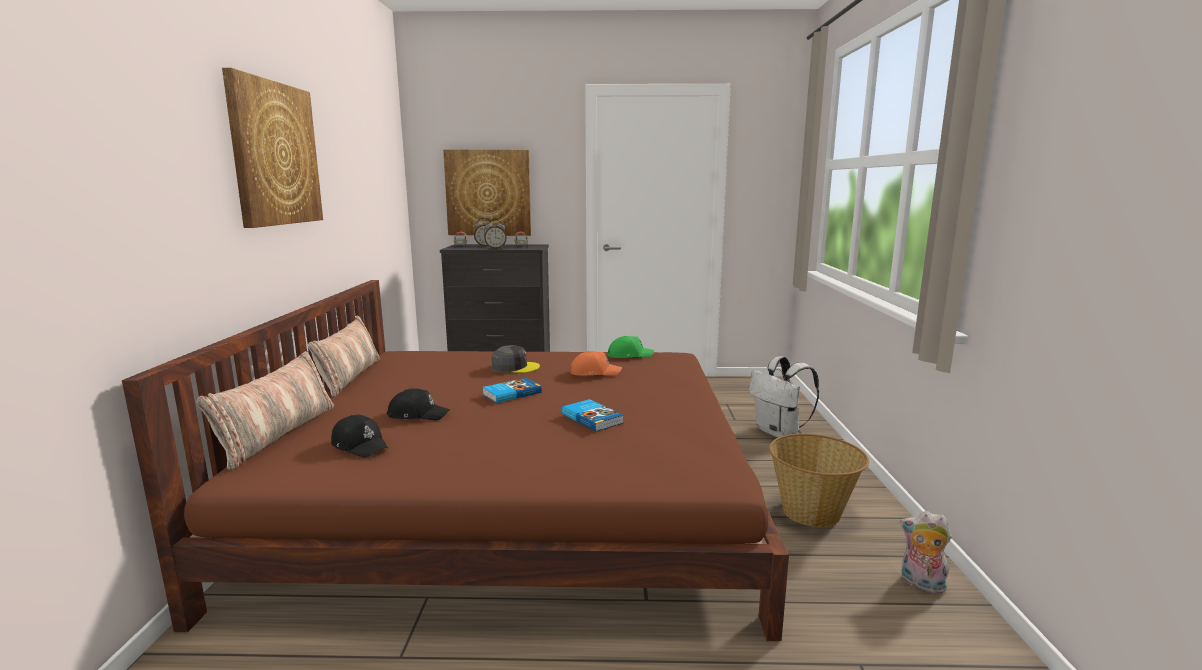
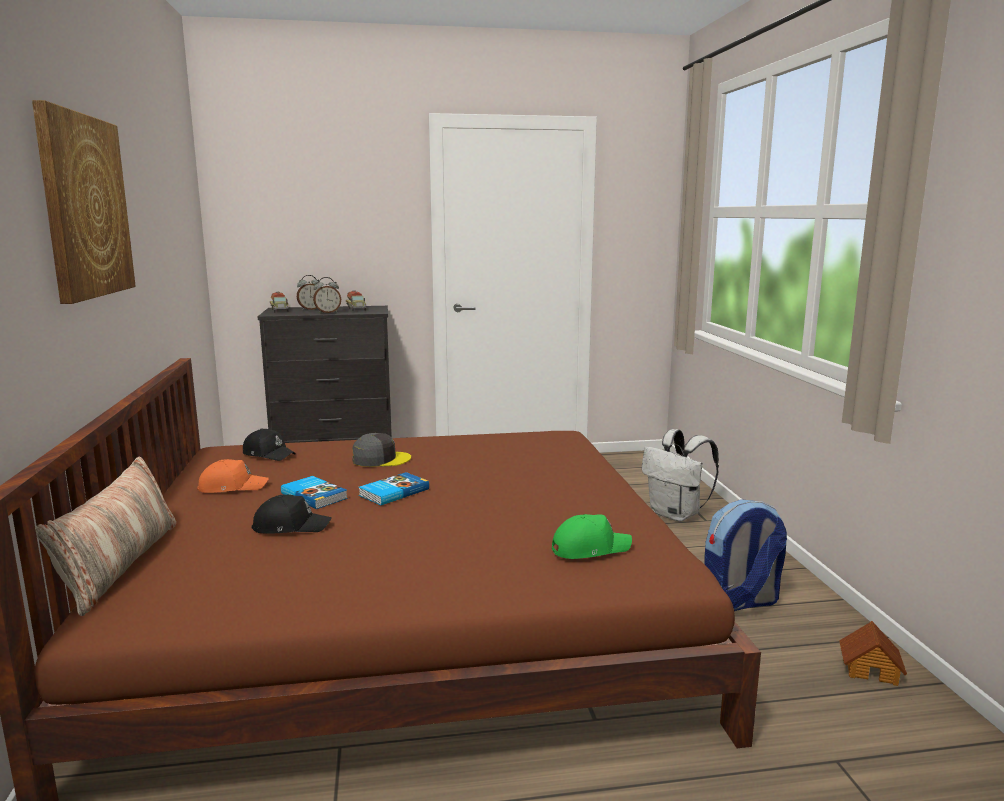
camera: 10 degrees left, 0 degrees up
(349, 376) = (174, 483): pillow -> none
(360, 445) = (238, 570): black cap -> black cap (269, 454)
(488, 193) = (311, 244): picture -> none
(593, 418) = (505, 516): book -> book (315, 495)
(594, 372) = (479, 460): orange cap -> orange cap (232, 487)
(629, 355) = (509, 437): green cap -> green cap (589, 548)
(812, 512) = (739, 603): basket -> backpack
(920, 584) = (870, 669): plush toy -> toy house

